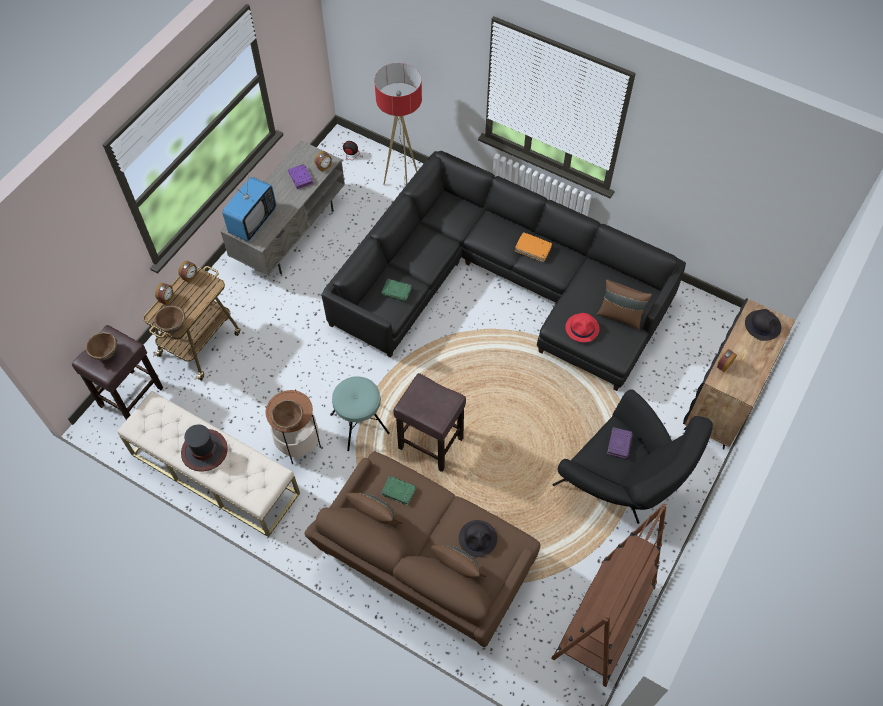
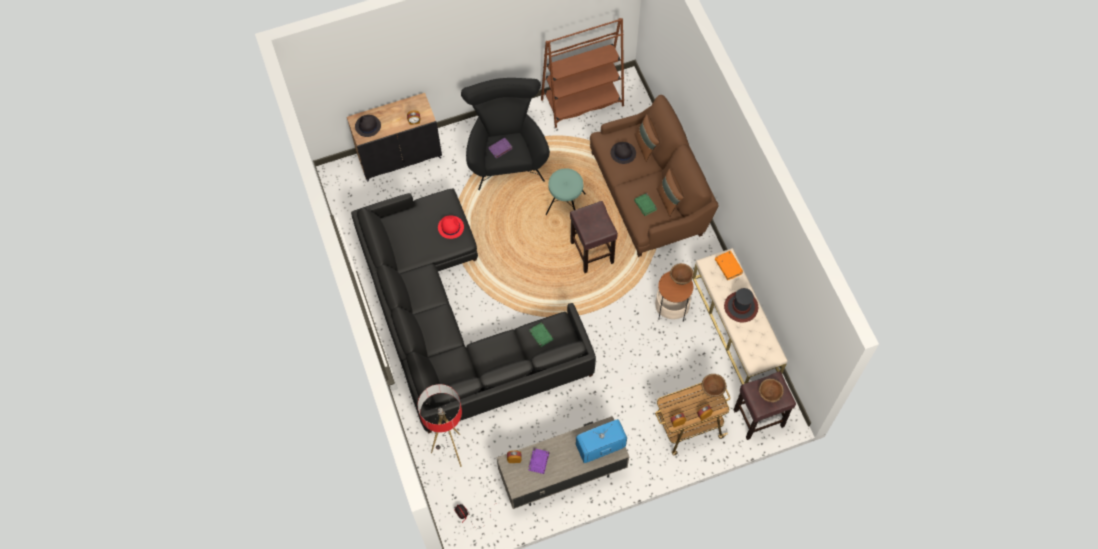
camera: 140 degrees left, 5 degrees up
(360, 424) = (624, 294): turquoise stool -> turquoise stool (565, 204)
(533, 249) = (426, 300): orange book -> orange book (728, 267)
(620, 315) = (420, 219): brown pillow -> none

